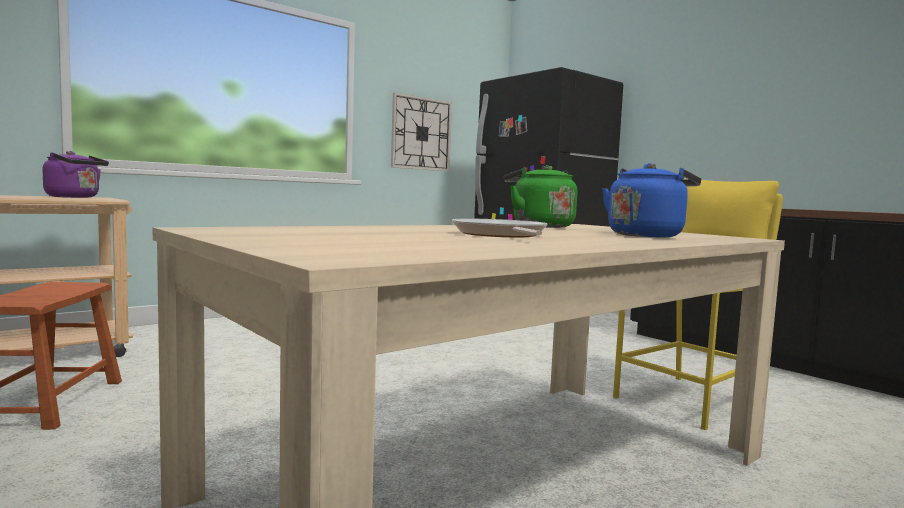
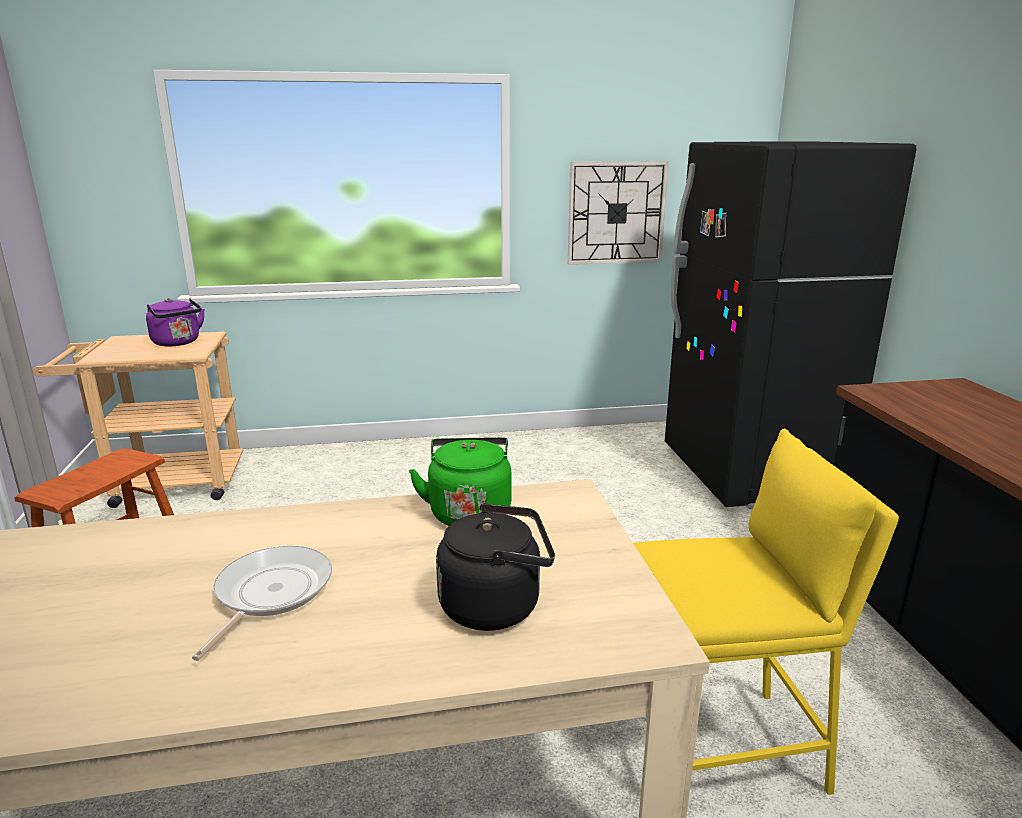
camera: 30 degrees right, 15 degrees up
(646, 235) = (496, 605): blue kettle -> black kettle

